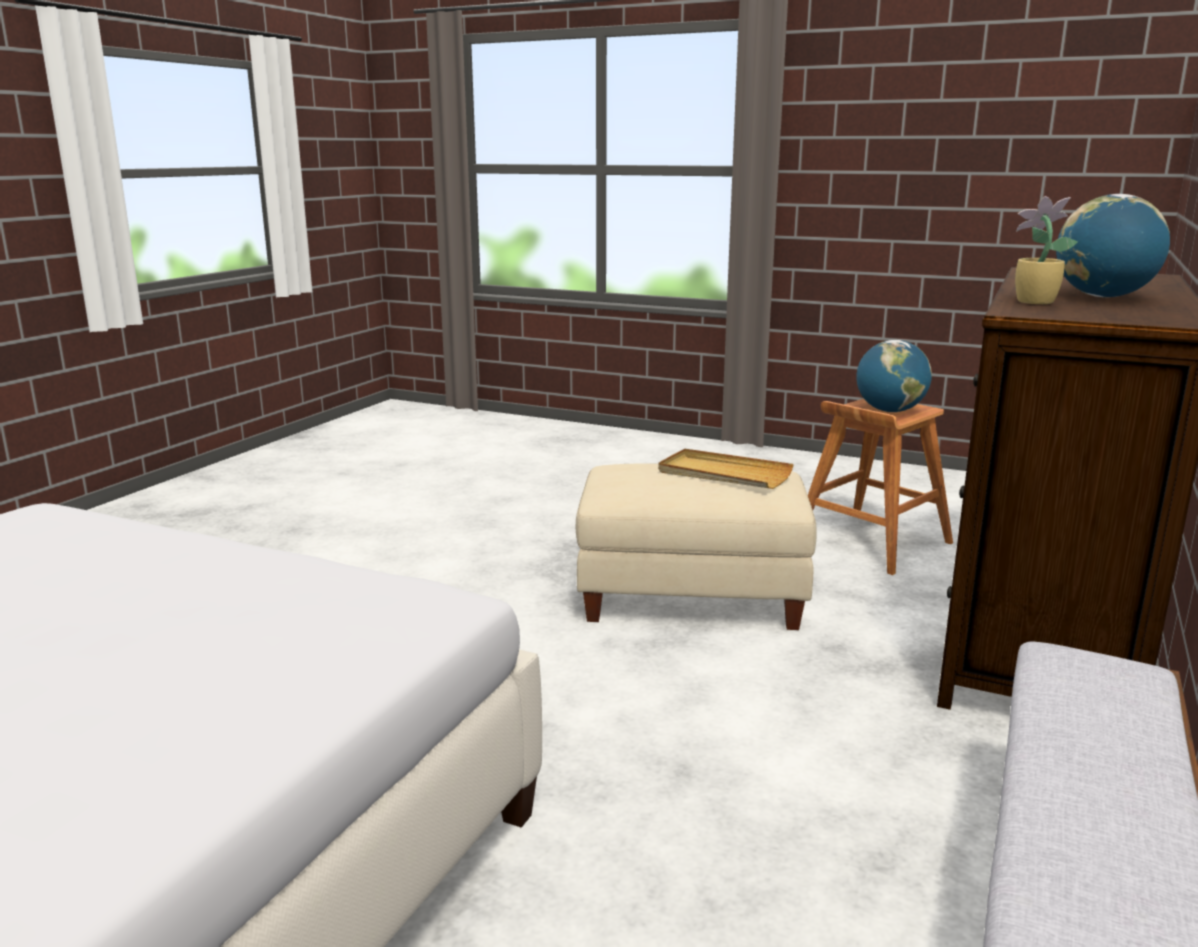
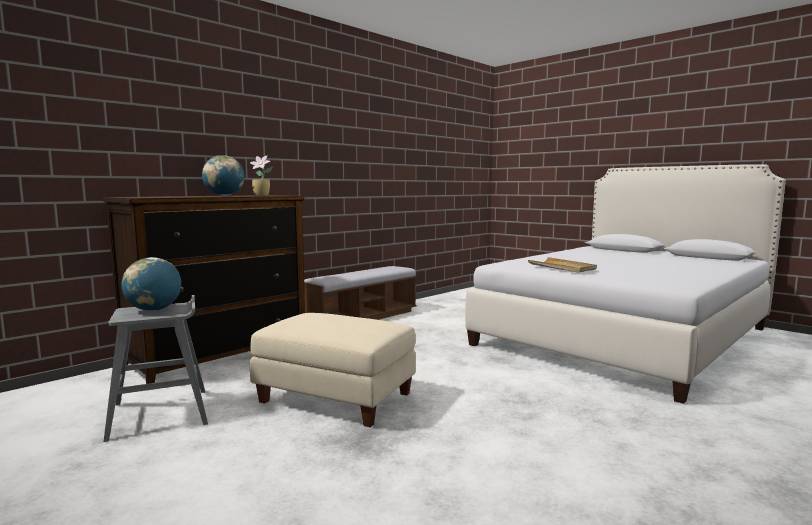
camera: 160 degrees left, 10 degrees down
(723, 474) = (314, 321): beige tray -> beige tray (562, 267)
(871, 542) = (161, 413): brown stool -> grey stool

